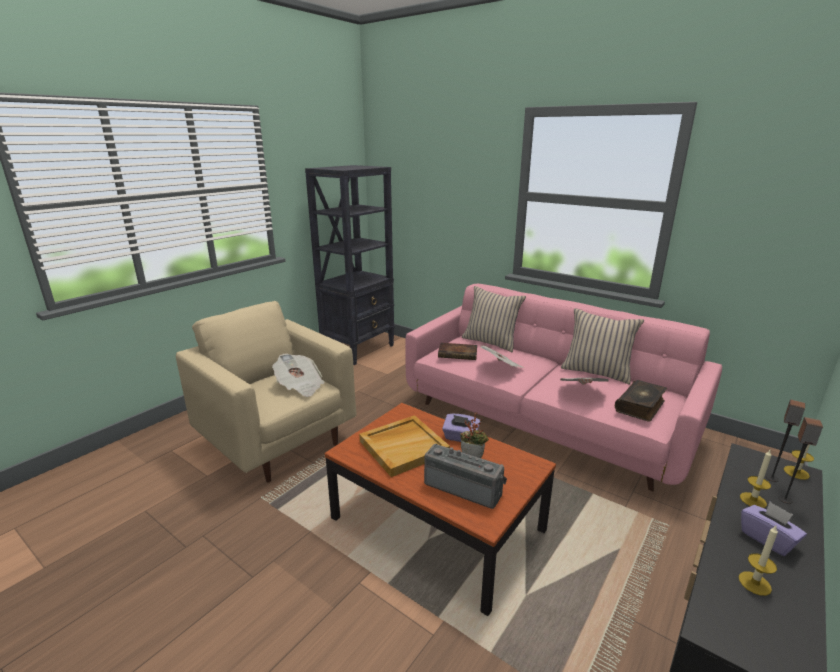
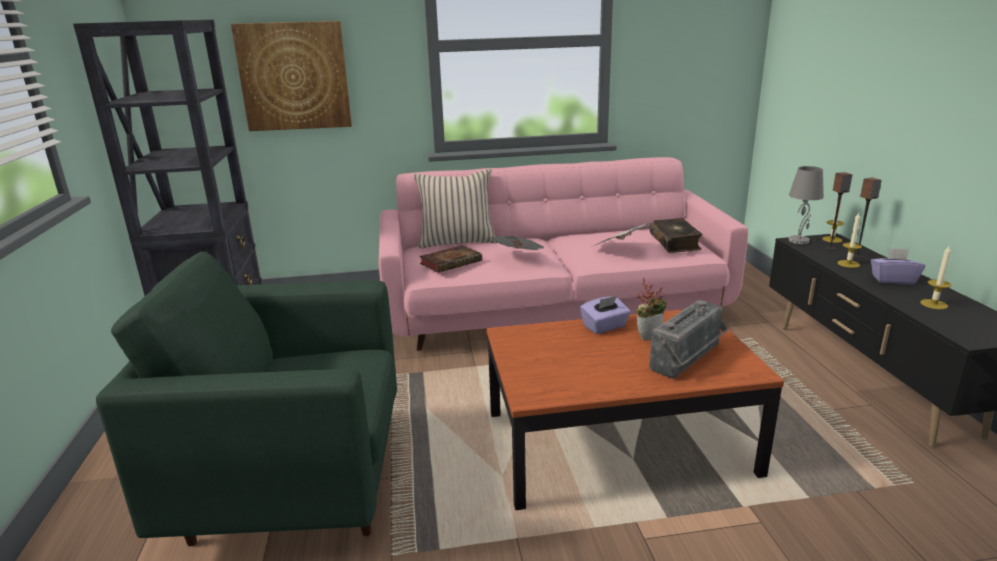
camera: 45 degrees left, 0 degrees up
(277, 442) = (294, 488): beige armchair -> green armchair
(300, 386) = (339, 367): newspaper -> none
(404, 447) = (576, 360): beige tray -> none
(436, 205) = (294, 76): none -> picture
(464, 487) = (689, 359): radio -> radio turned 150 degrees clockwise
(596, 372) = (596, 232): beige pillow -> none
(751, 456) = (798, 240): none -> grey table lamp

